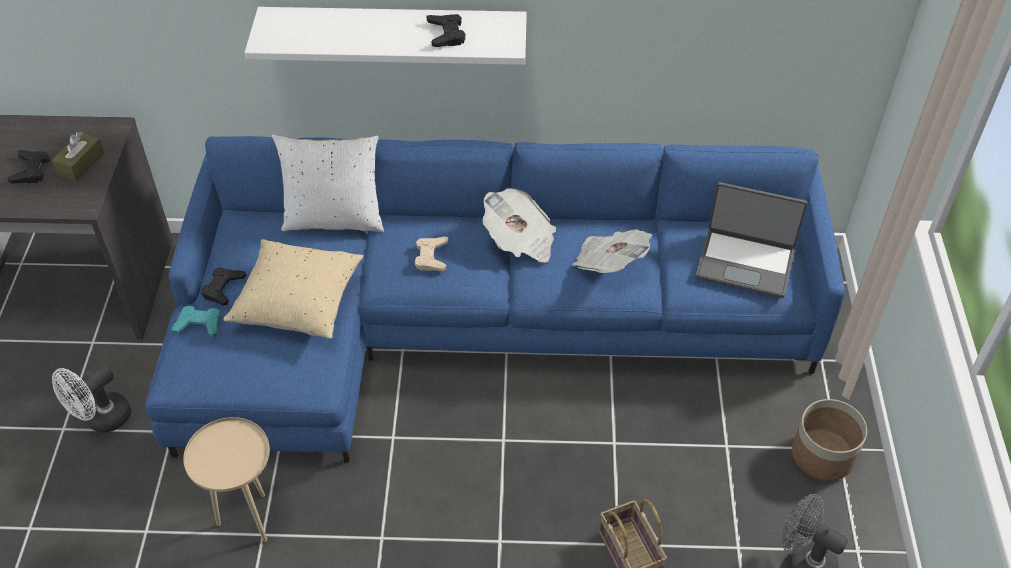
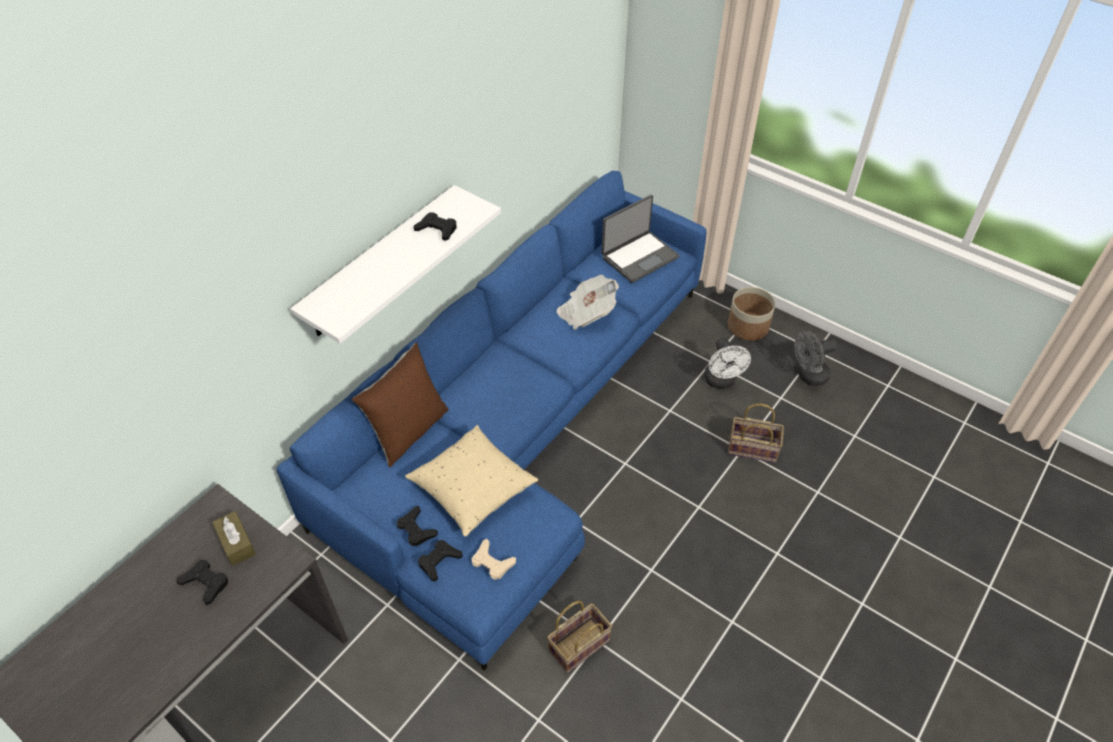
camera: 55 degrees left, 0 degrees up
(101, 420) = (405, 706): white fan -> white fan (721, 382)
(199, 325) = (439, 561): turquoise game controller -> black game controller
(249, 520) = (579, 644): beige side table -> basket
(334, 219) = (408, 431): white pillow -> brown pillow
(431, 257) = (500, 394): beige game controller -> beige game controller (492, 562)
(520, 240) = (527, 343): newspaper -> none

